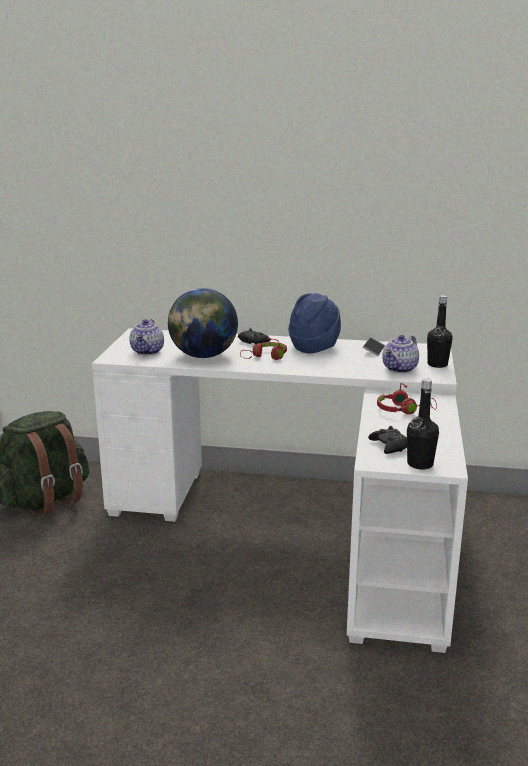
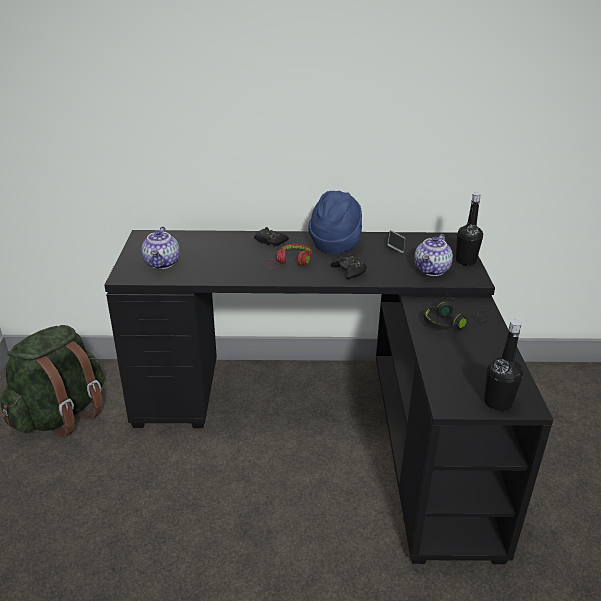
camera: 10 degrees left, 10 degrees up
(203, 356) = (224, 265): globe -> none
(305, 524) = (332, 418): white desk -> black desk
(389, 446) = (456, 378): black game controller -> black game controller (349, 271)
(403, 410) = (450, 323): red headphones -> black headphones

